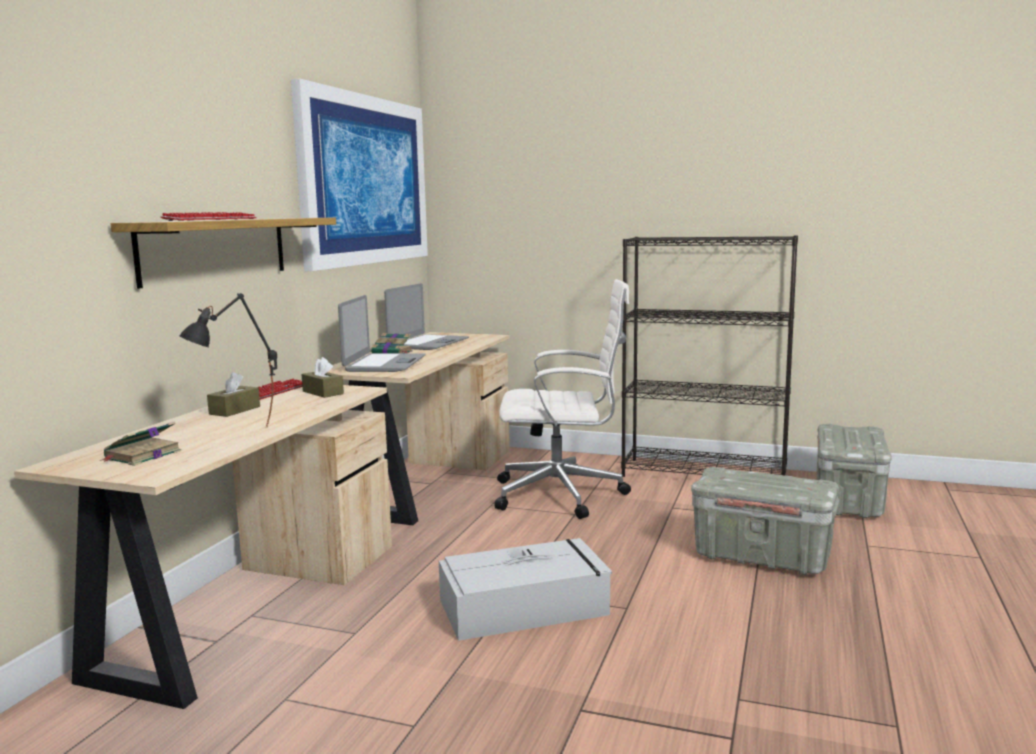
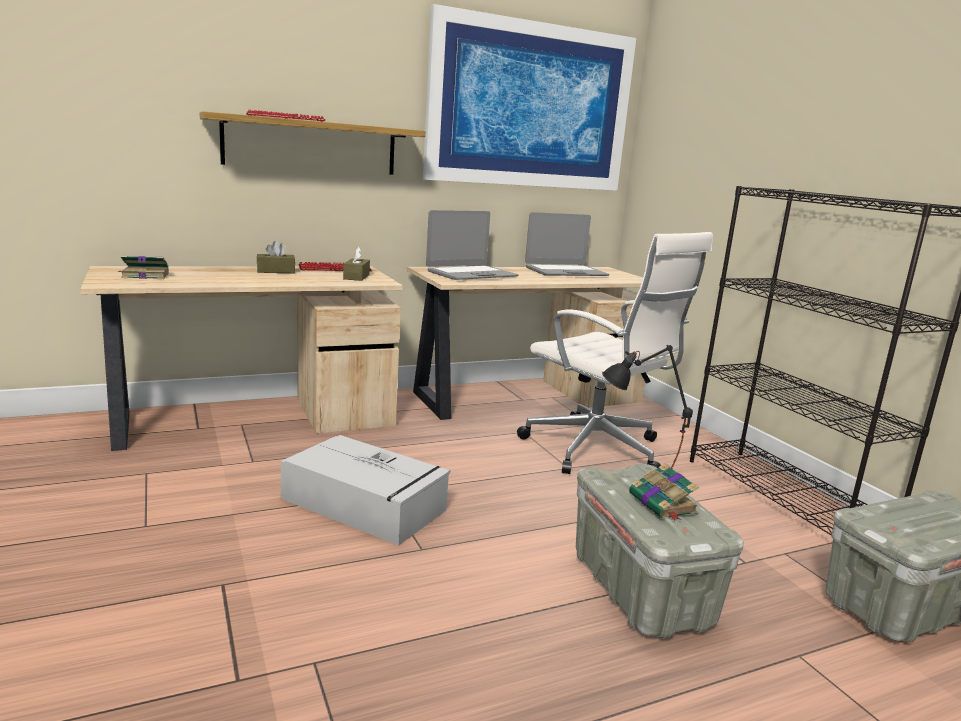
camera: 45 degrees right, 5 degrees up
(237, 434) = (218, 280): black table lamp -> black table lamp (634, 476)
(393, 352) = (513, 270): book -> book (663, 504)

